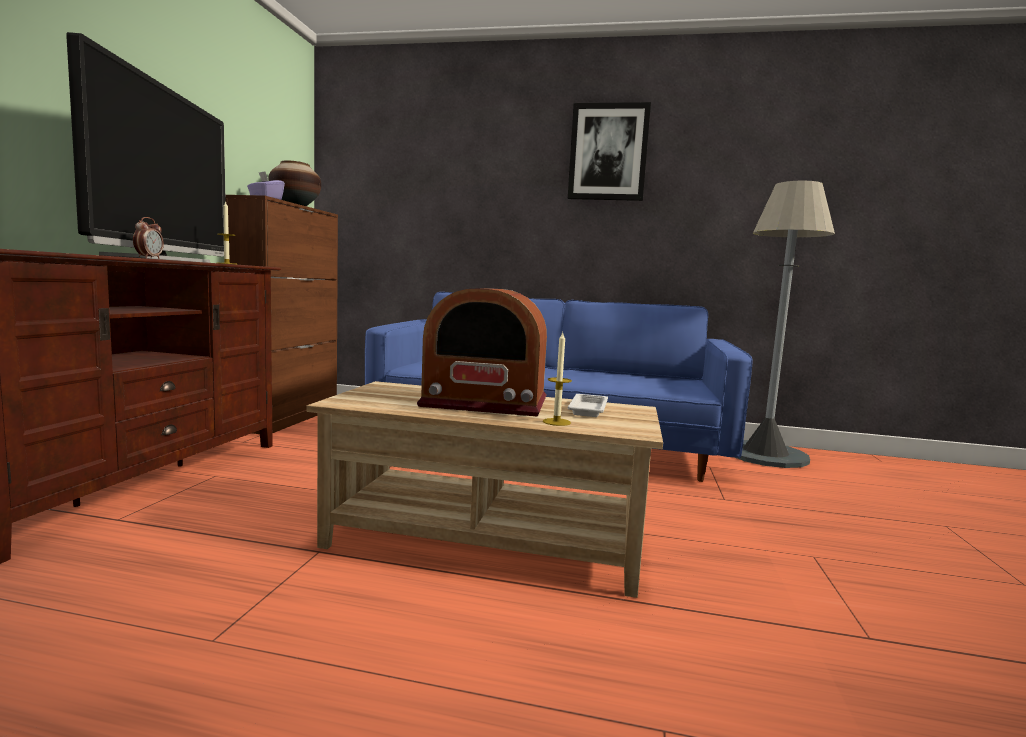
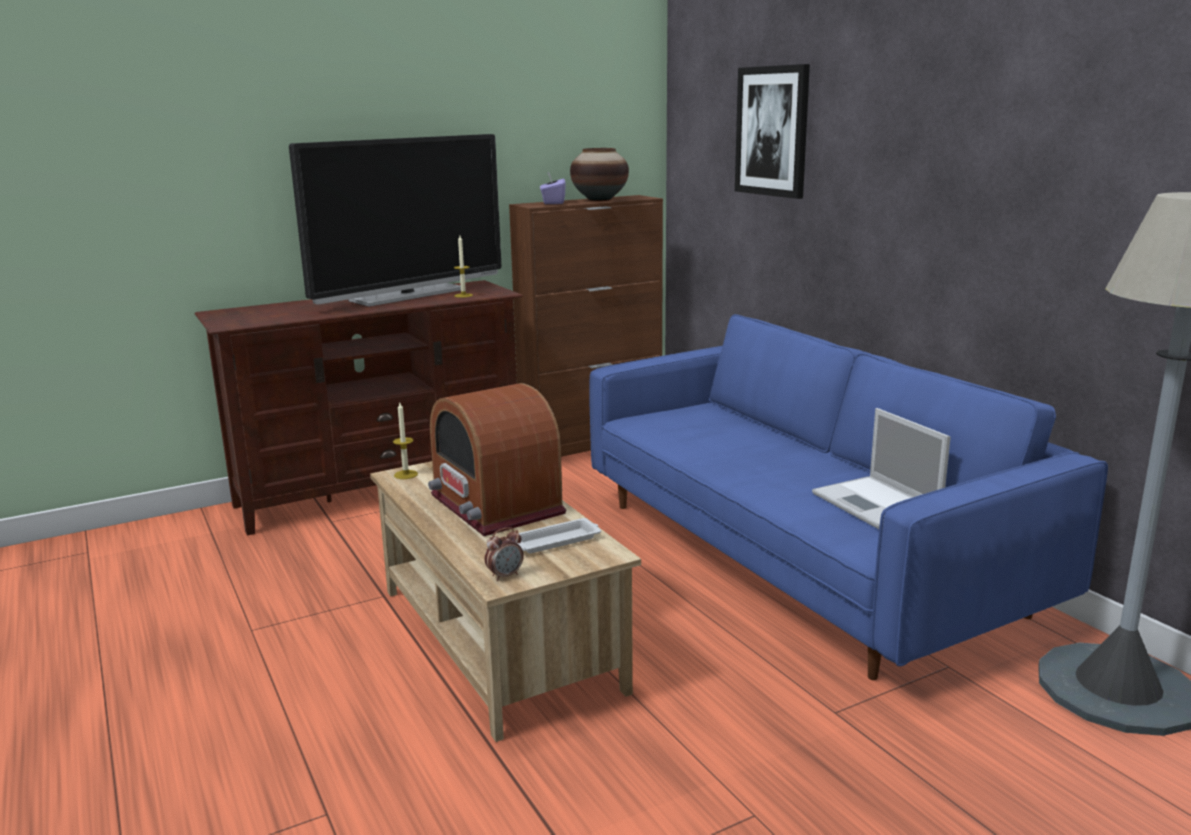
camera: 50 degrees right, 10 degrees up
(149, 258) = (362, 310): alarm clock -> alarm clock (505, 576)
(556, 422) = (476, 548): candle -> candle (406, 474)
(608, 152) = (967, 106): picture -> picture (772, 131)
(642, 380) = (877, 504): none -> laptop

